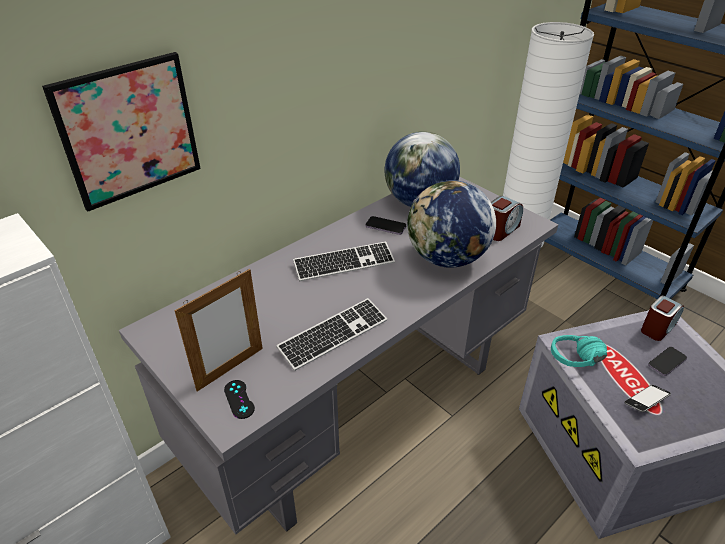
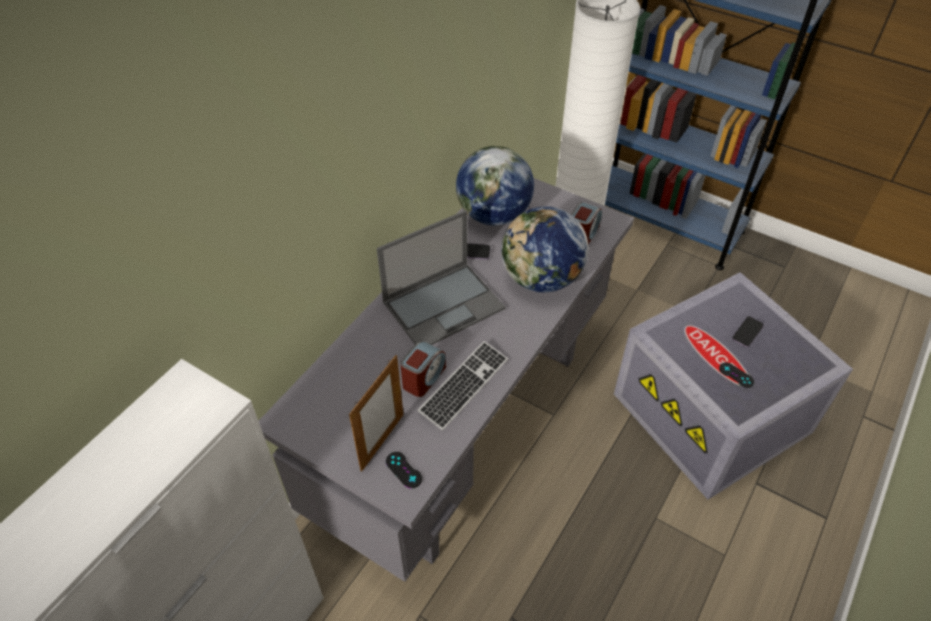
camera: 15 degrees left, 10 degrees up
(129, 131) = (251, 246): picture -> none
(344, 263) = (444, 304): keyboard -> laptop
(579, 364) = (672, 351): turquoise headphones -> none
(646, 401) = (736, 375): phone -> black game controller
(658, 328) = (734, 298): alarm clock -> alarm clock (423, 377)

